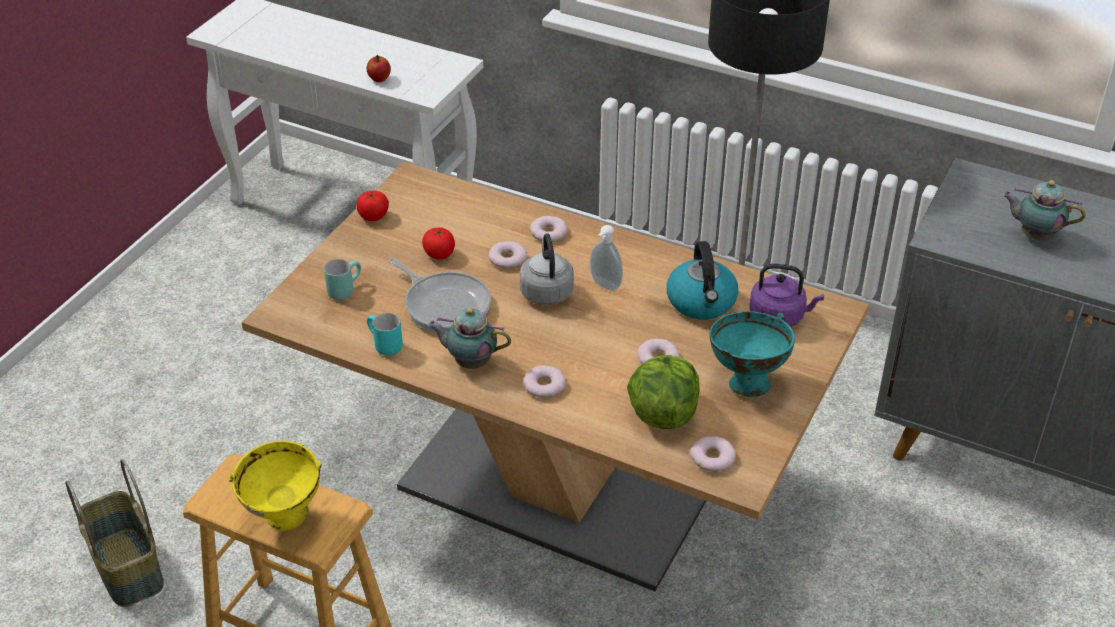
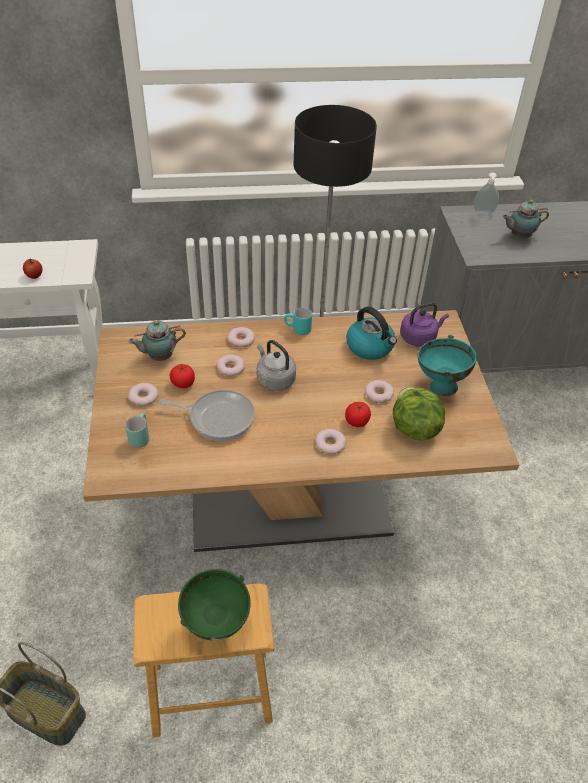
camera: 35 degrees left, 5 degrees up
(285, 519) = (217, 627): yellow bowl -> green bowl
(373, 216) = (114, 375): tomato -> tomato (357, 421)
(383, 345) = (202, 466): turquoise mug -> turquoise mug (297, 330)
(470, 362) = (270, 450): teapot -> teapot (159, 357)
(604, 285) = (306, 360): soap dispenser -> soap dispenser (483, 213)
(712, 458) = (465, 443): donut -> donut (143, 397)

